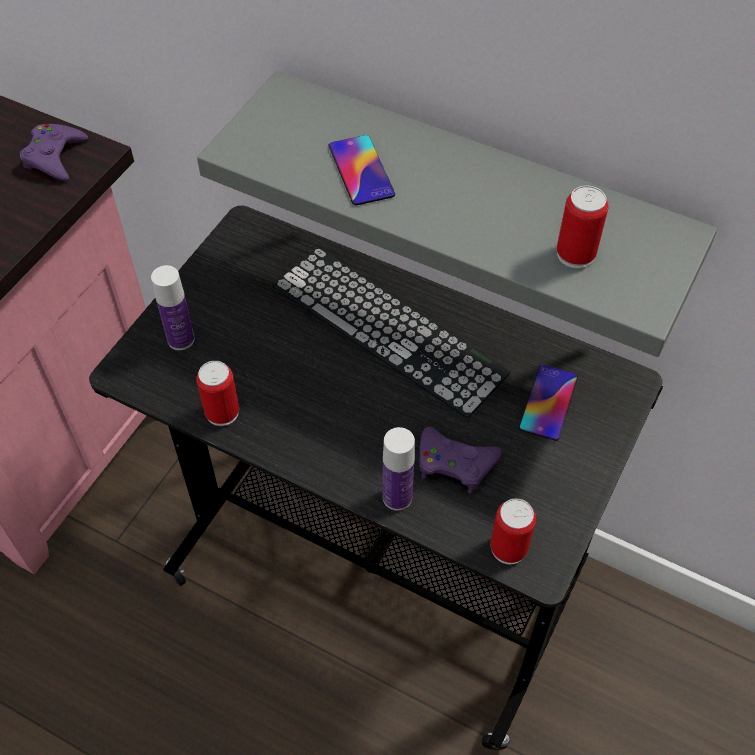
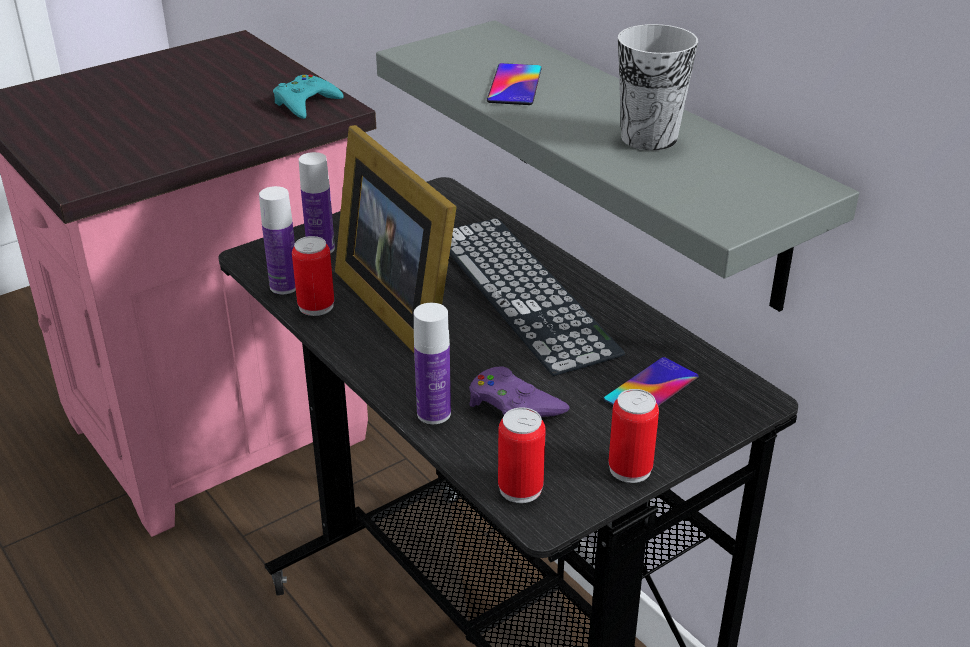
camera: 25 degrees right, 20 degrees down
(55, 157) = (306, 103): purple game controller -> turquoise game controller
(178, 399) = (284, 286): none -> bottle
(295, 383) = (400, 305): none -> picture frame
(520, 211) = (649, 138): none -> cup
(575, 254) = (681, 174): can -> can (630, 468)

